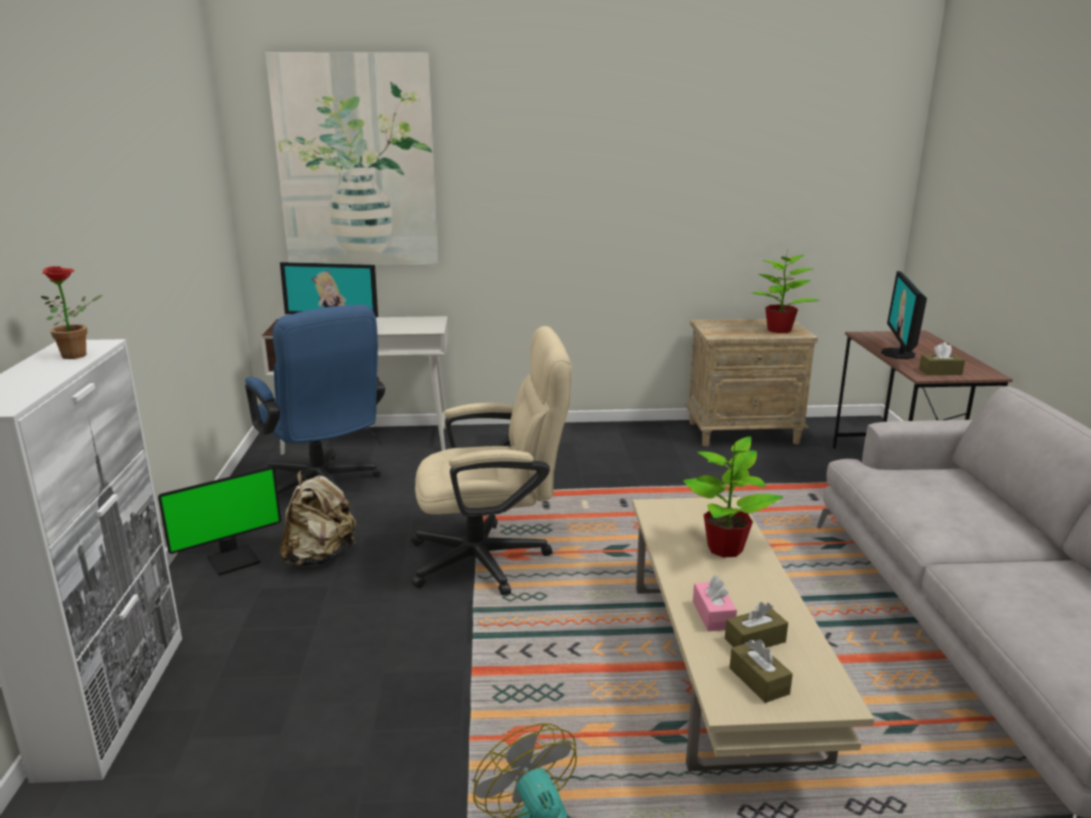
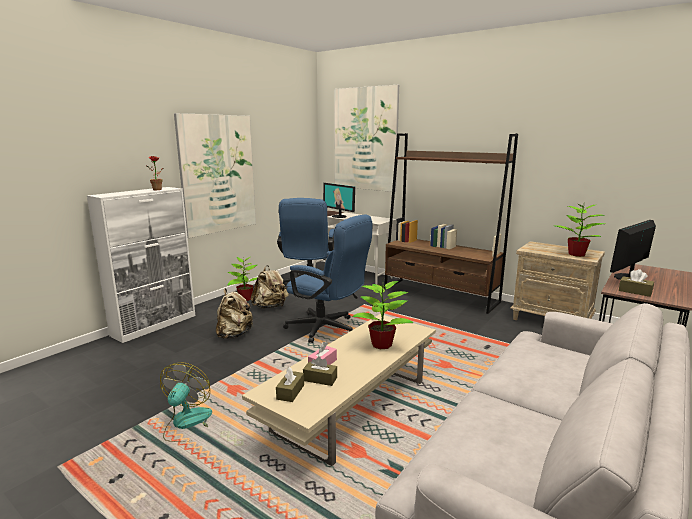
camera: 40 degrees right, 5 degrees down
(120, 283) = (218, 174): none -> picture
(234, 559) = (245, 298): monitor -> potted plant
(343, 641) = (234, 335): none -> beige backpack
(493, 559) = (327, 329): beige office chair -> blue office chair
(564, 437) = (440, 295): none -> brown bookcase

